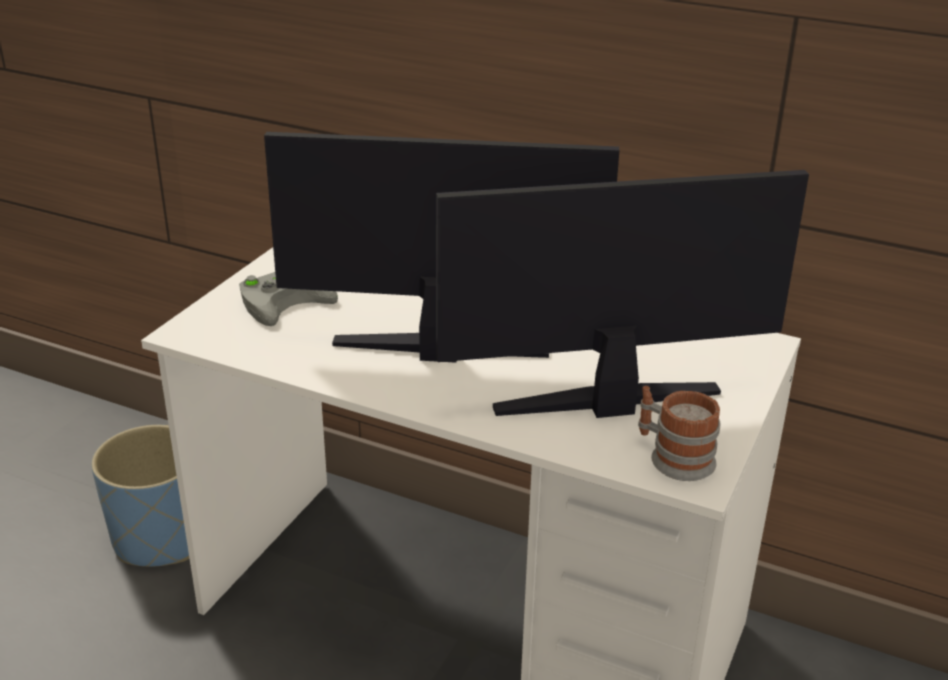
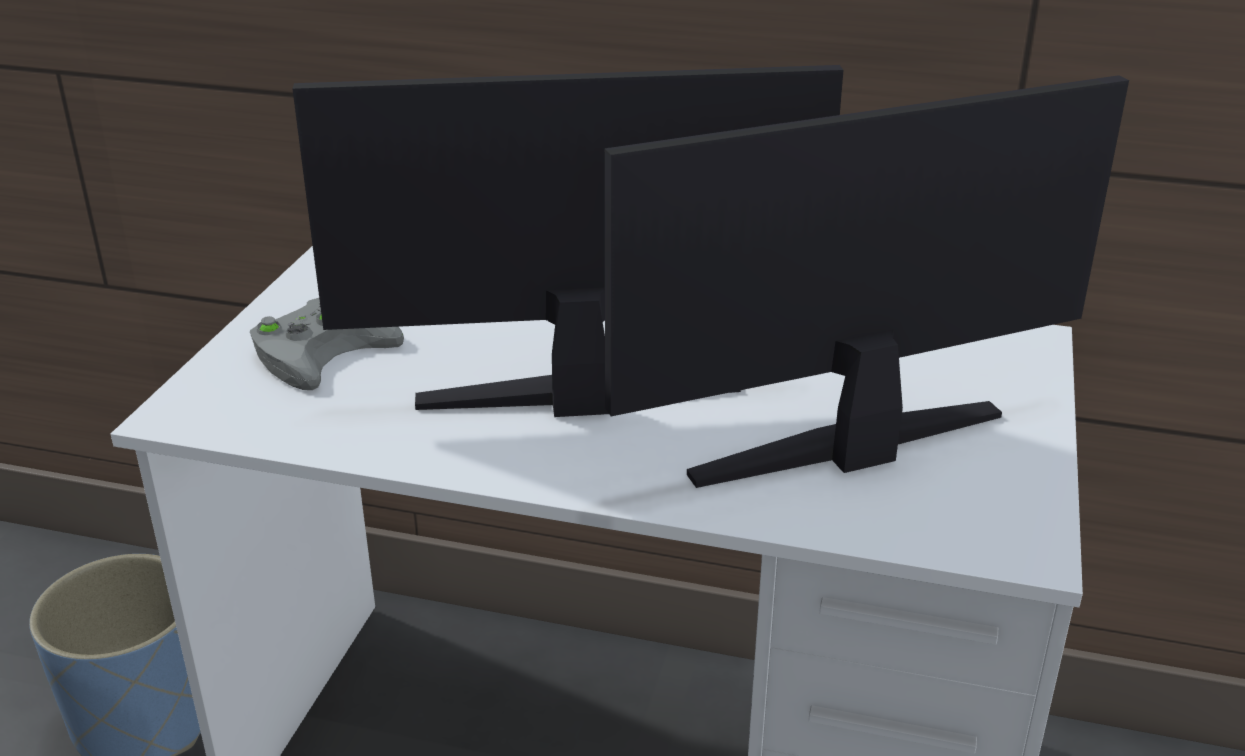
camera: 10 degrees left, 0 degrees up
(673, 457) = (976, 518): mug -> none

